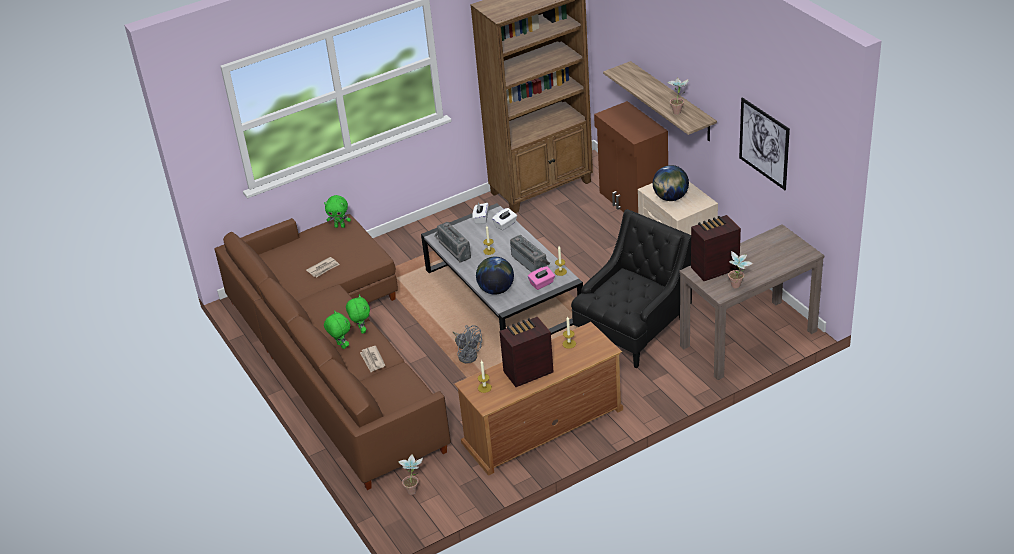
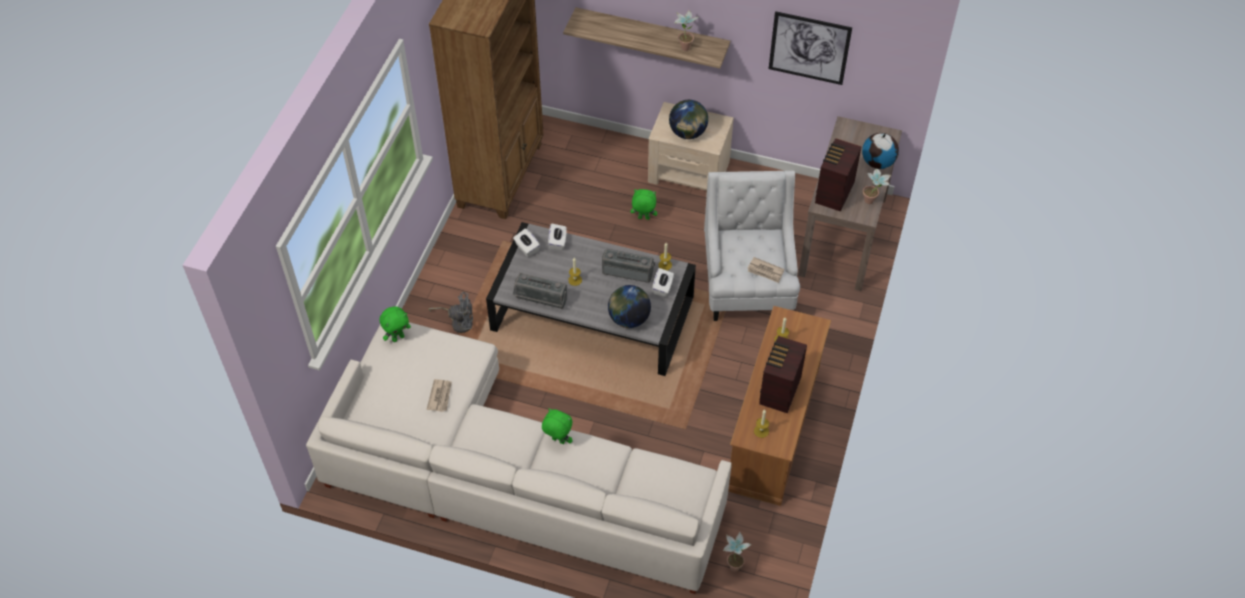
camera: 45 degrees left, 15 degrees up
(335, 355) = (506, 477): brown sofa -> white sofa
(340, 346) = (559, 471): green plush toy -> green plush toy (643, 218)
(372, 360) = (608, 466): newspaper -> newspaper (765, 271)
(467, 354) = (630, 397): grey fan -> grey fan (459, 322)
(542, 284) = (663, 288): pink tissue box -> white tissue box
(632, 202) = (603, 147): brown cabinet -> none
(632, 333) = (747, 286): black armchair -> white armchair
(775, 266) = (878, 162): none -> globe

